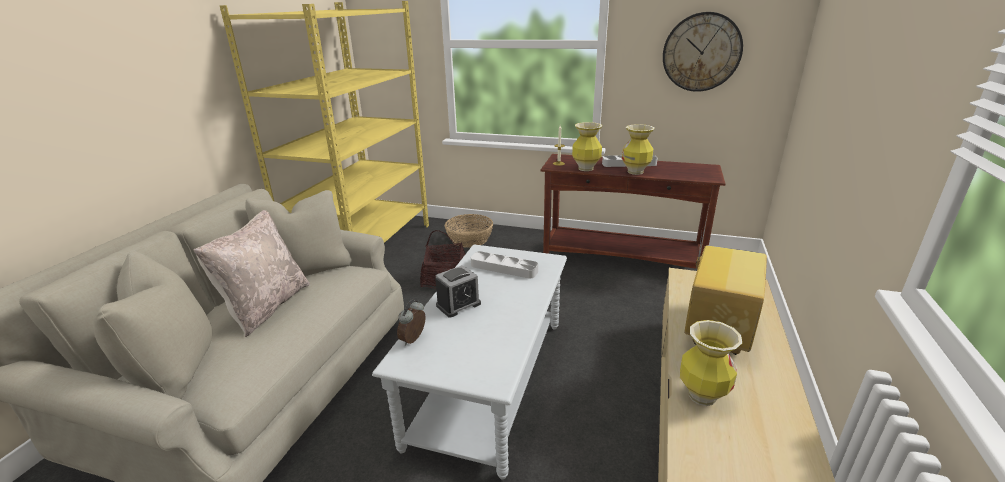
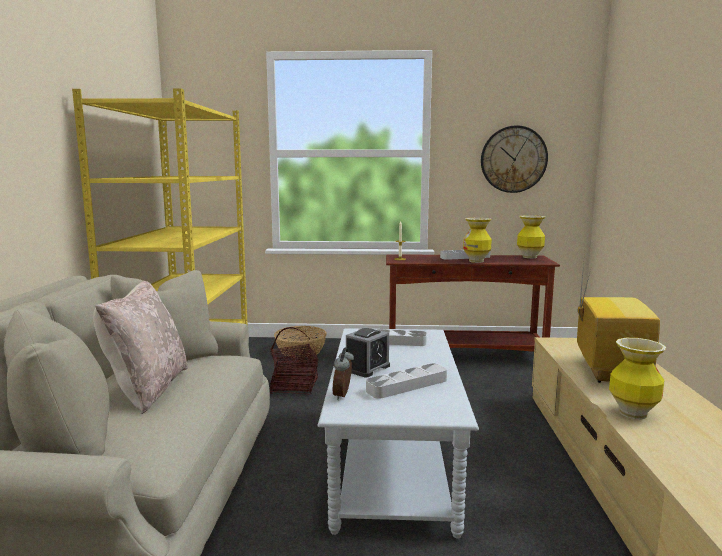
camera: 15 degrees left, 15 degrees down
(479, 334) = (407, 385): none -> grey tray
(585, 168) = (428, 261): vase -> vase (529, 257)

